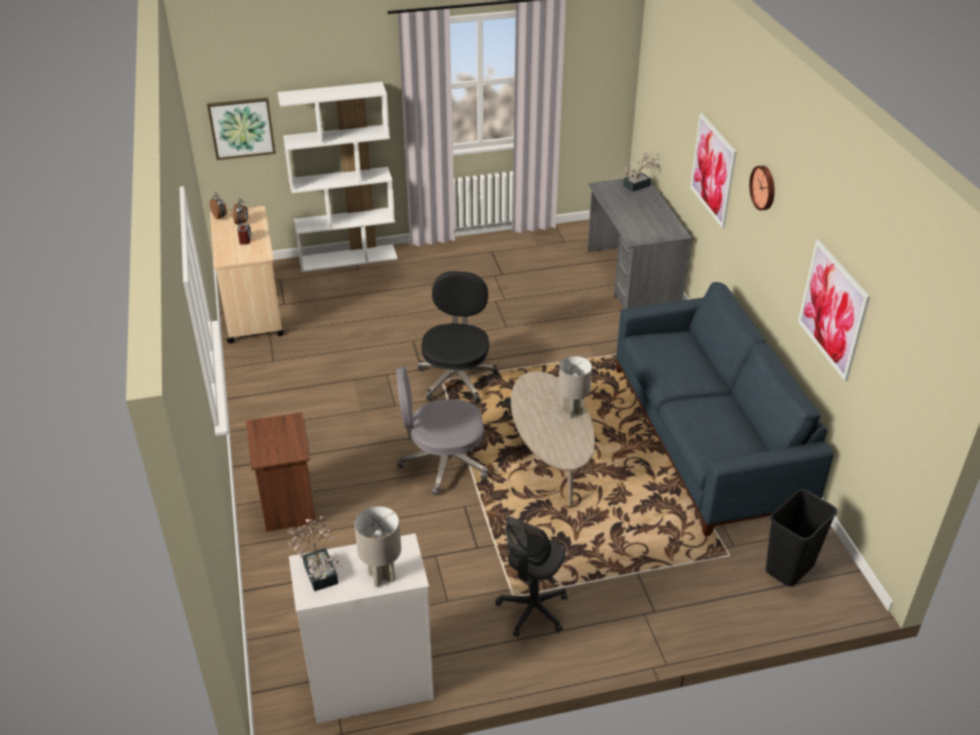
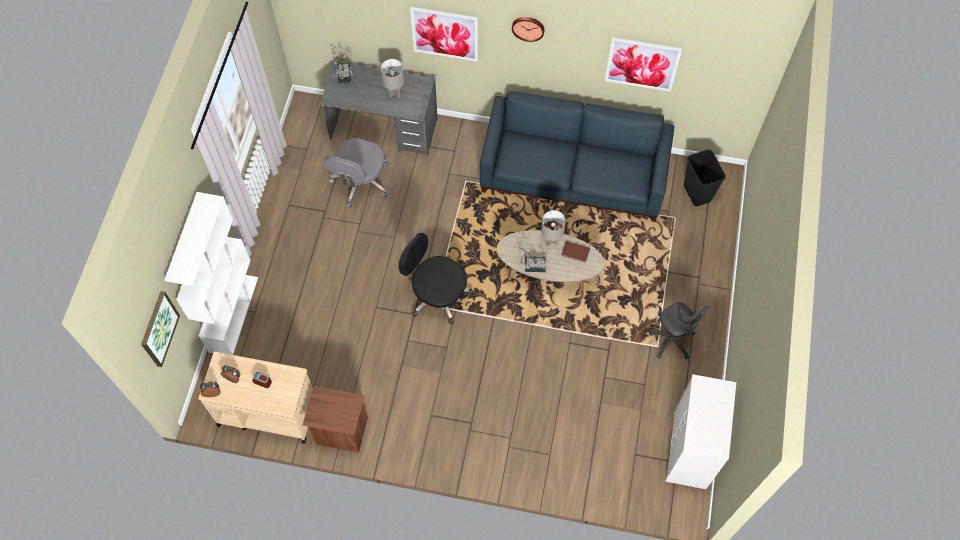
camera: 65 degrees left, 25 degrees up
(287, 506) = (518, 453): brown nightstand -> brown nightstand (341, 432)
(319, 570) = (702, 436): potted plant -> potted plant (532, 265)
(382, 577) = (720, 404): grey table lamp -> grey table lamp (394, 92)
(443, 463) = (523, 339): grey office chair -> grey office chair (360, 182)
(572, 438) = (575, 252): none -> brown book

